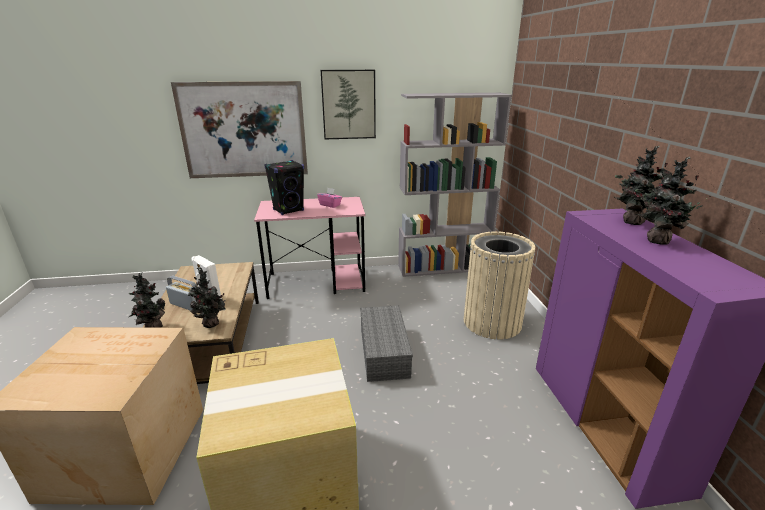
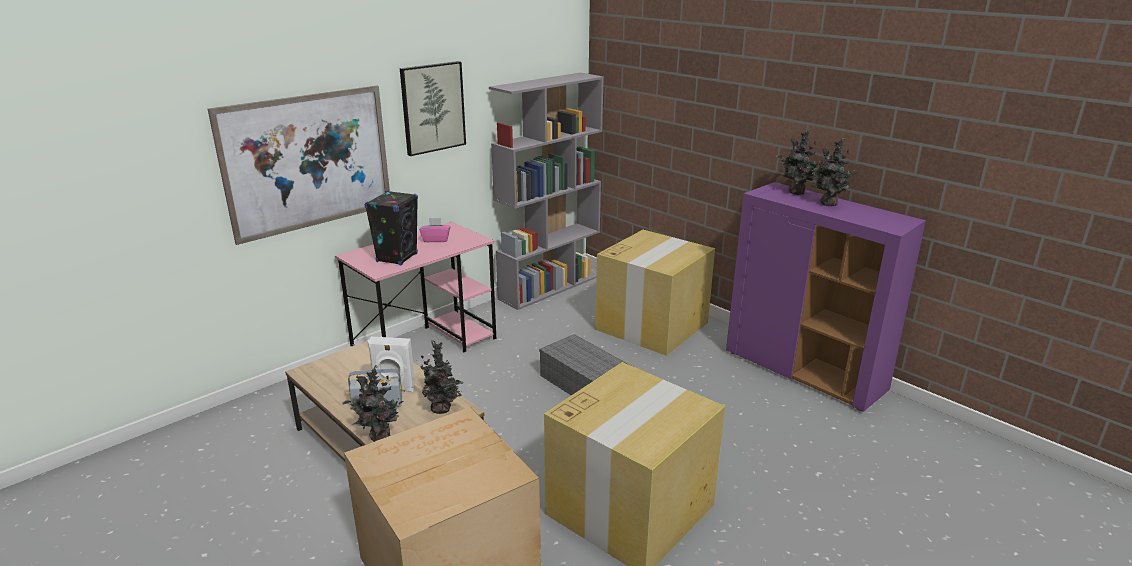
camera: 35 degrees left, 0 degrees up
(492, 322) = (652, 325): beige trash can -> cardboard box

